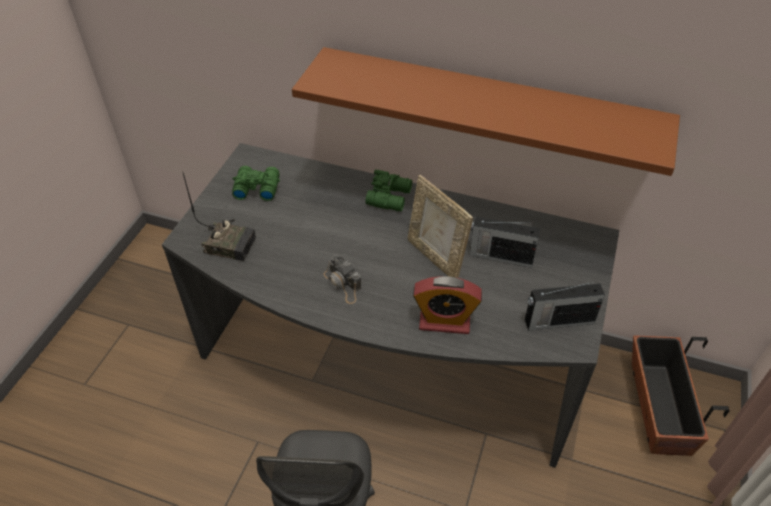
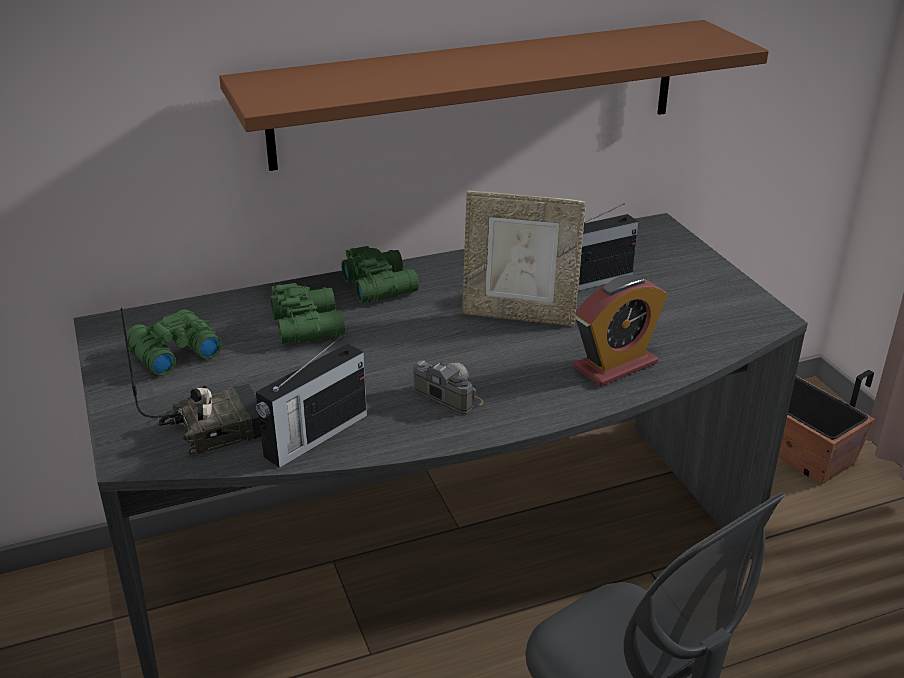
camera: 40 degrees left, 15 degrees down
(329, 204) = (309, 325): none -> green binoculars
(343, 284) = (445, 391): camera -> camera turned 150 degrees counterclockwise
(557, 321) = (724, 308): radio -> radio (314, 436)

